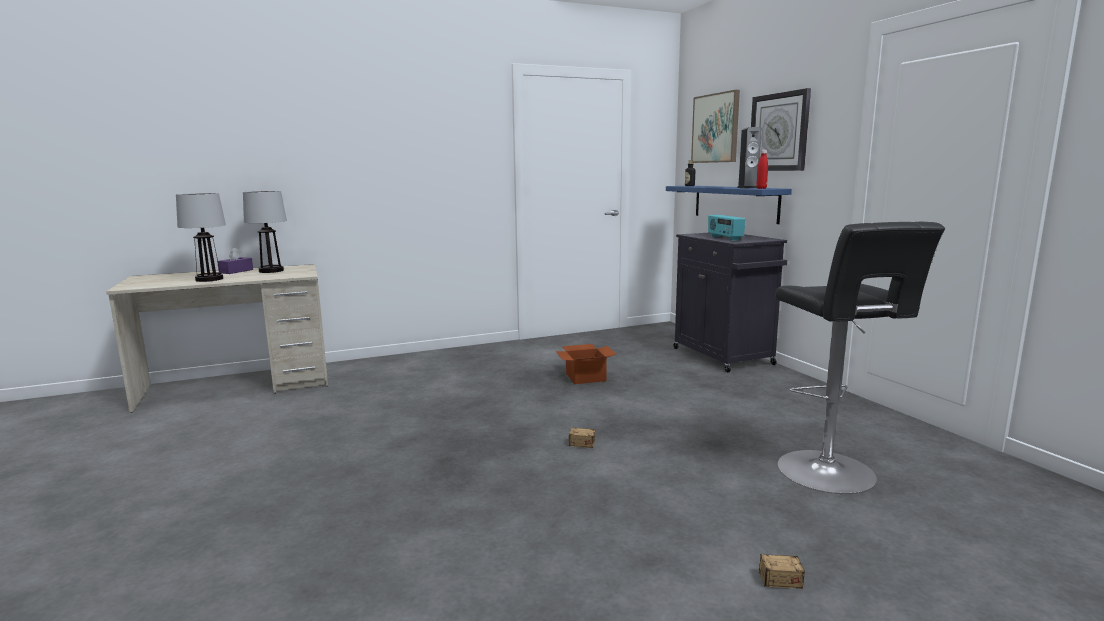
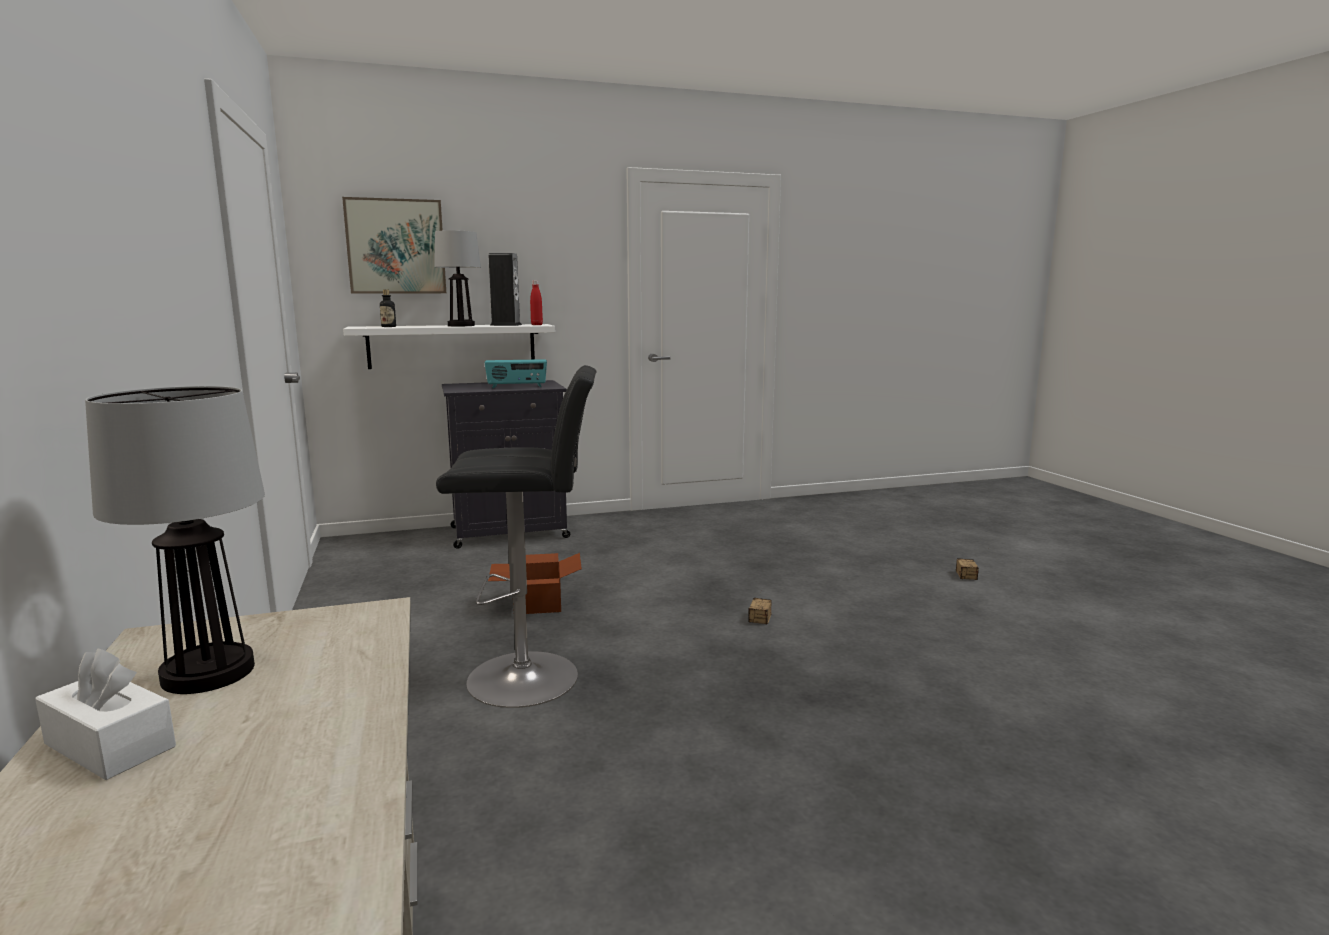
camera: 85 degrees left, 0 degrees up
(209, 279) = (286, 761): table lamp -> table lamp (460, 325)
(236, 271) = (110, 745): purple tissue box -> white tissue box
(735, 203) = (452, 346): blue shelf -> white shelf
(779, 132) = (520, 260): wall clock -> none
(830, 474) = (812, 541): black stool -> black stool (532, 677)

